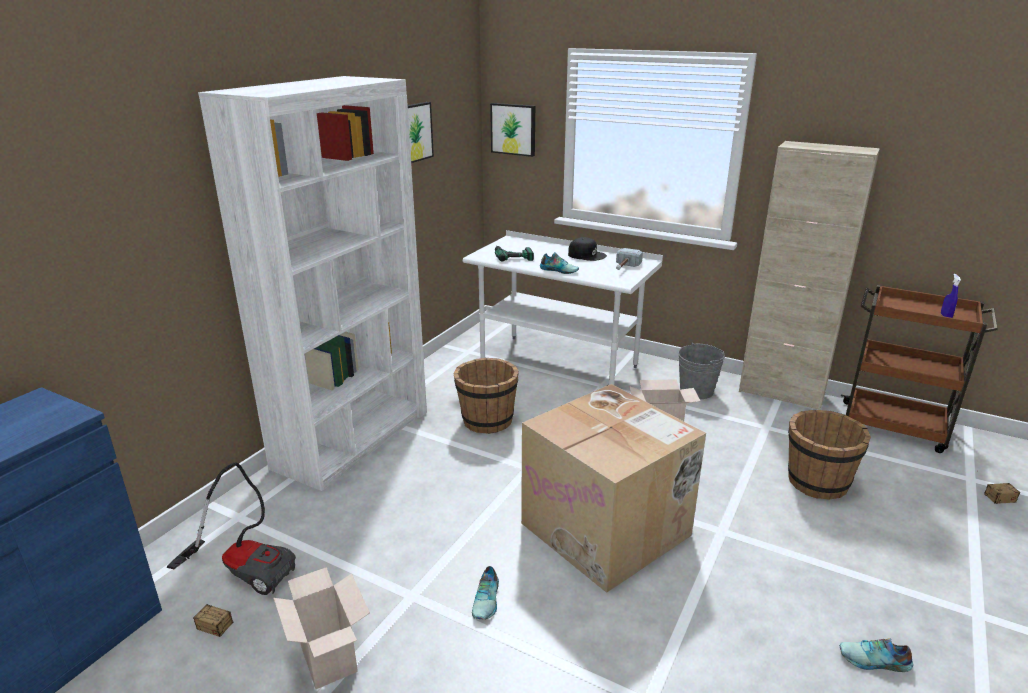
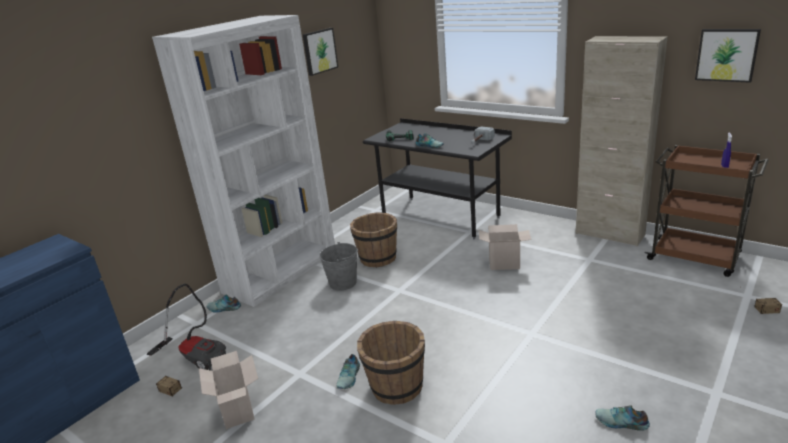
camera: 10 degrees right, 0 degrees up
(277, 493) = (224, 308): none -> shoe
(513, 129) = (401, 42): picture -> picture (727, 54)
(558, 364) = (440, 217): white desk -> black desk
(586, 255) = (455, 133): black cap -> none
(608, 529) = (447, 332): cardboard box -> none
(696, 391) = (541, 234): grey bucket -> grey bucket (343, 283)
(816, 482) = (617, 299): brown bucket -> brown bucket (396, 387)

